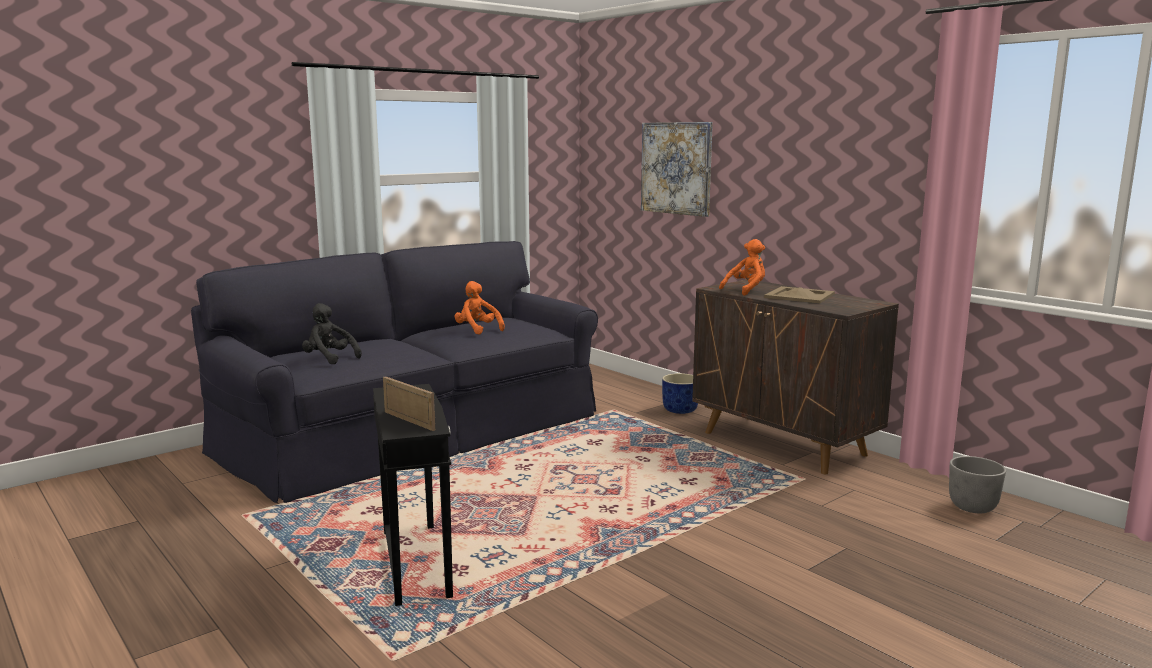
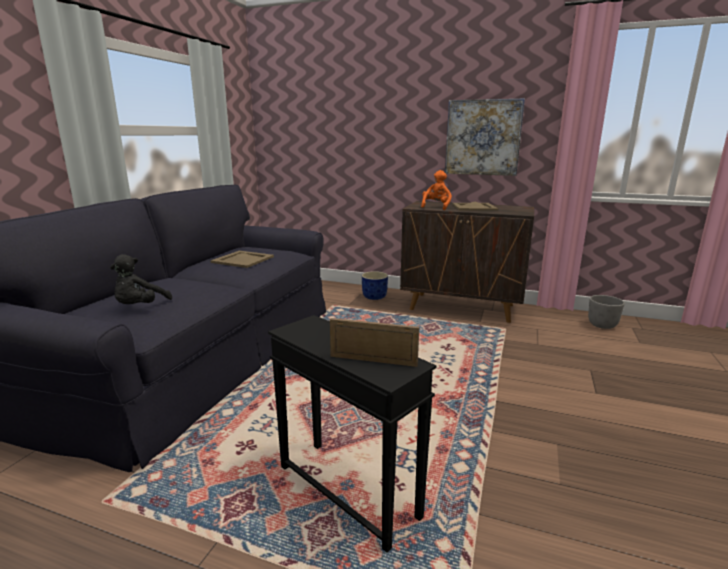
camera: 30 degrees left, 5 degrees up
(329, 359) = (140, 307): black plush toy -> black plush toy turned 75 degrees counterclockwise
(477, 330) = (243, 259): orange plush toy -> beige tray
(676, 168) = (348, 124): picture -> picture (483, 137)

